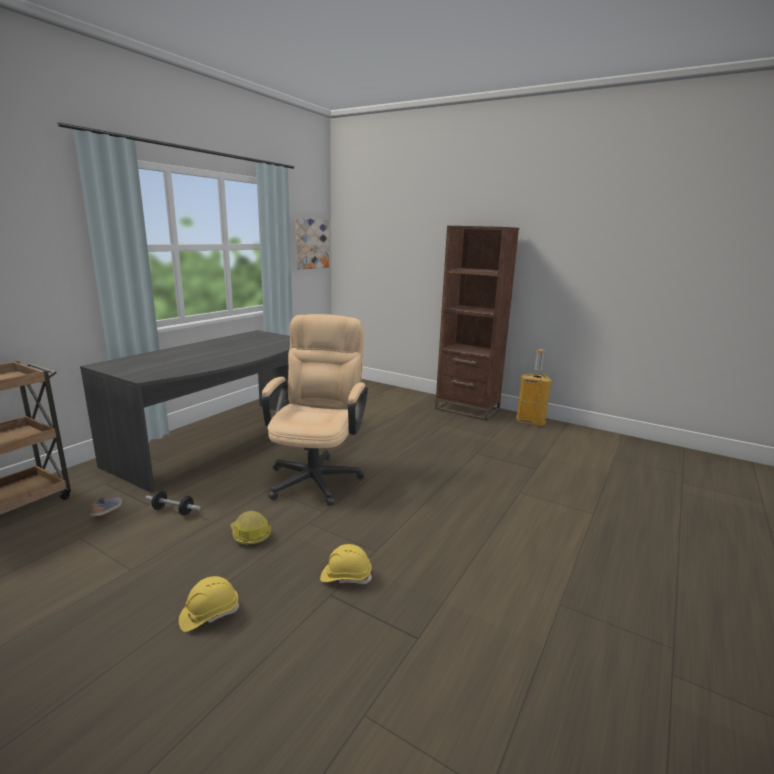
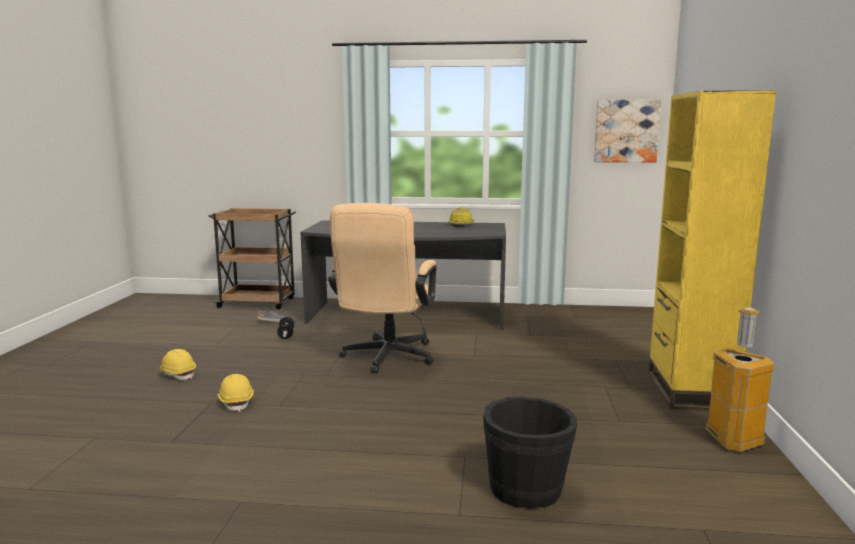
camera: 65 degrees right, 5 degrees down
(250, 535) = (271, 361): hard hat -> hard hat (461, 224)
(317, 475) = (386, 359): beige office chair -> beige office chair turned 120 degrees clockwise
(467, 409) = (689, 391): brown bookcase -> yellow bookcase
(567, 485) = (526, 489): none -> black bucket

